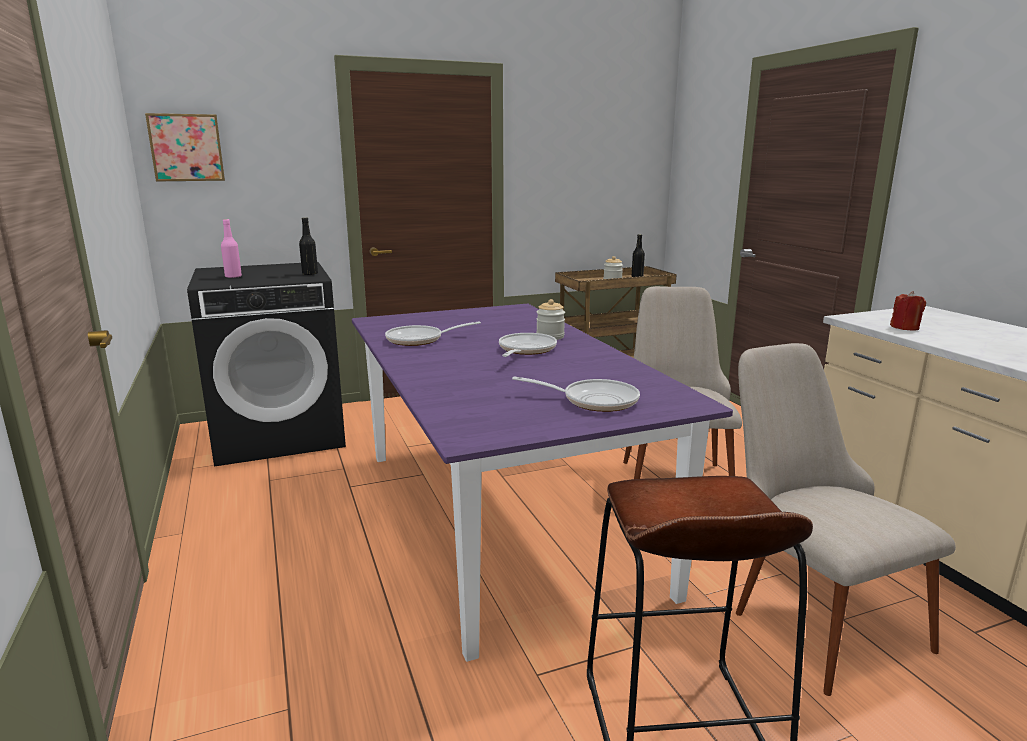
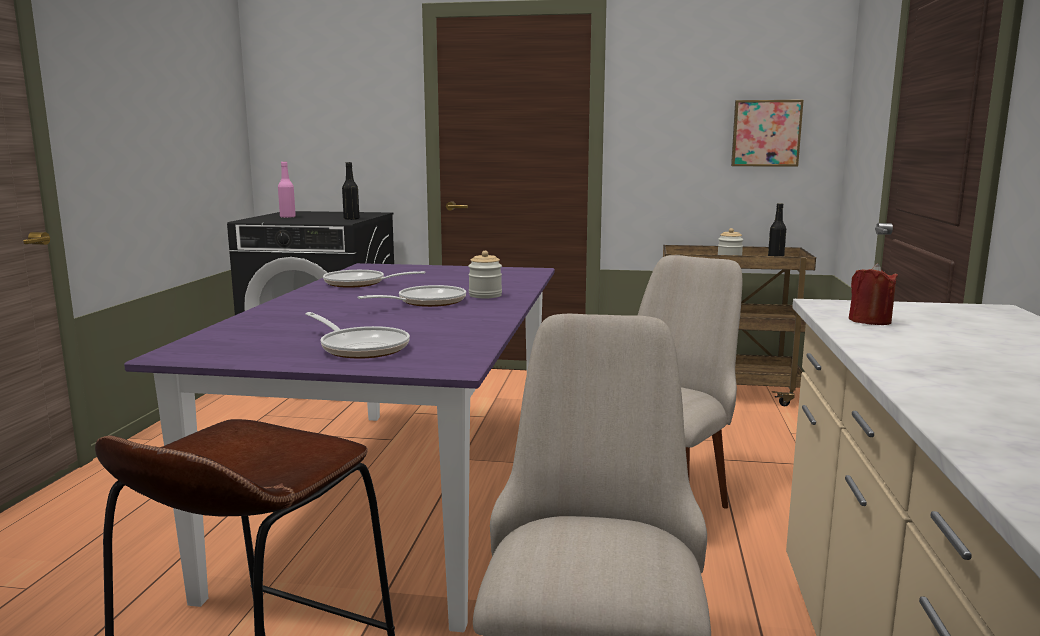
camera: 30 degrees right, 5 degrees down
(186, 148) = (287, 98): picture -> picture (766, 133)

